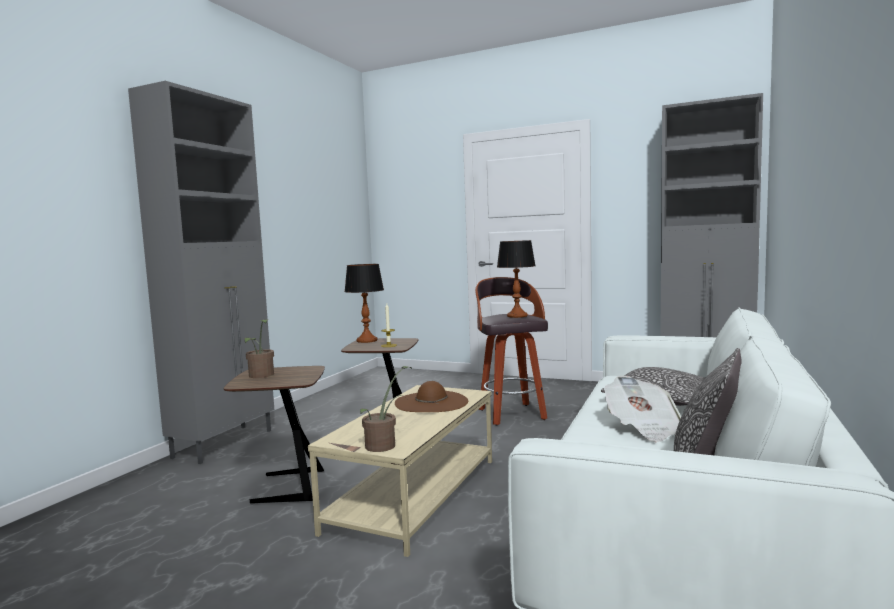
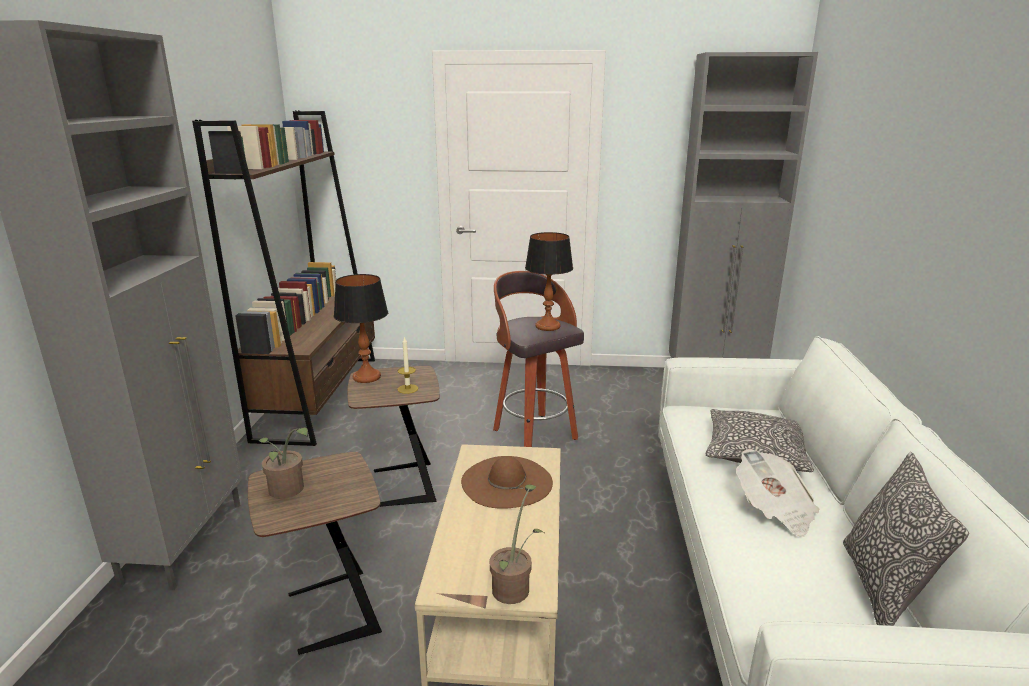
camera: 20 degrees left, 15 degrees up
(365, 384) = (320, 396): none -> brown bookcase

